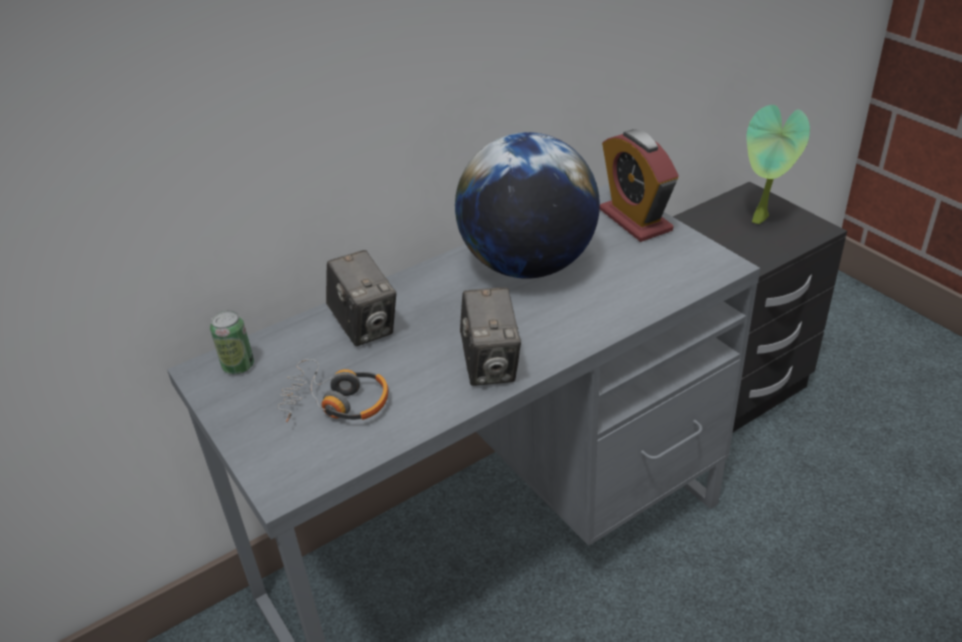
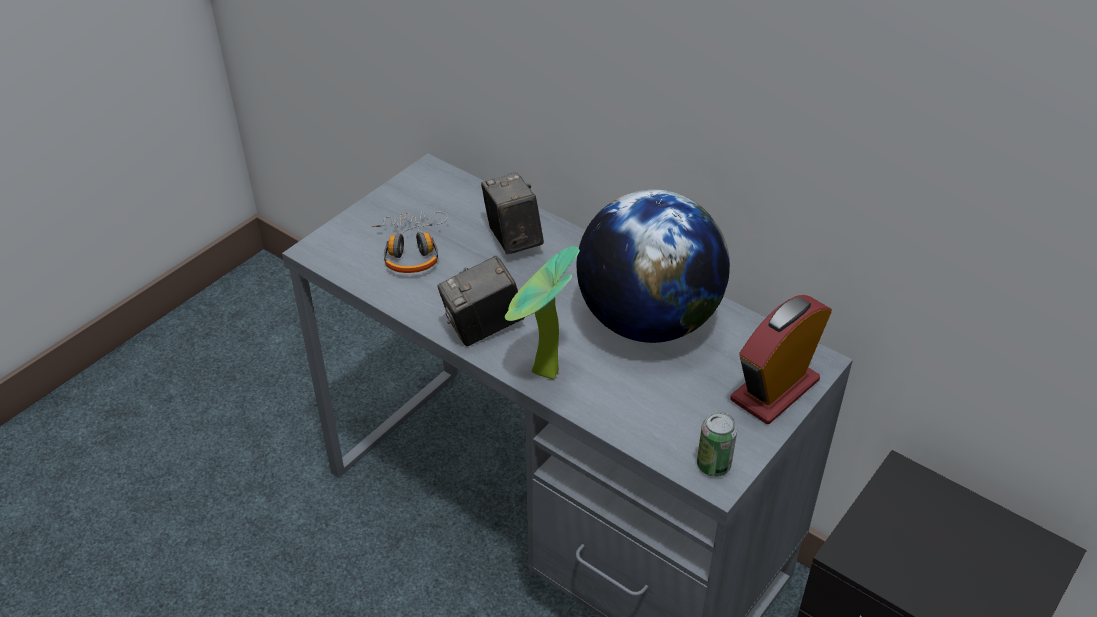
camera: 70 degrees right, 5 degrees up
(238, 366) = (440, 186): can -> can (713, 465)
(365, 326) = (512, 239): camera -> camera turned 120 degrees clockwise
(762, 221) = (983, 572): potted plant -> potted plant (541, 375)

